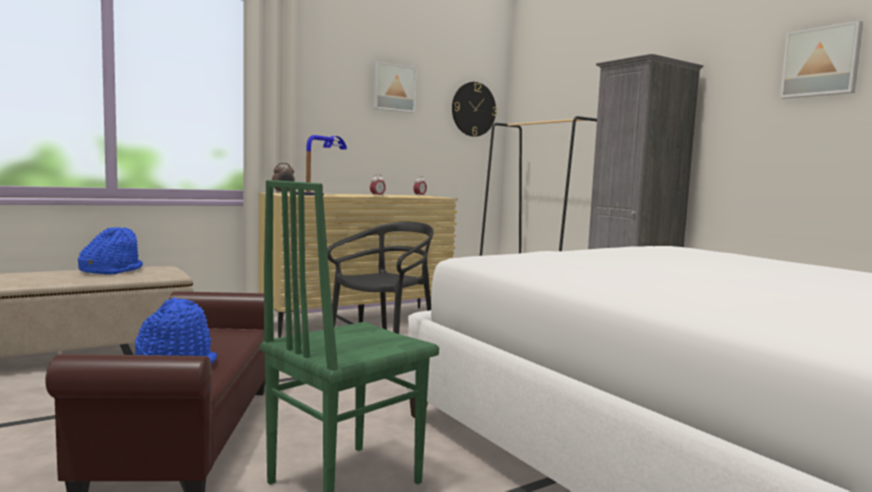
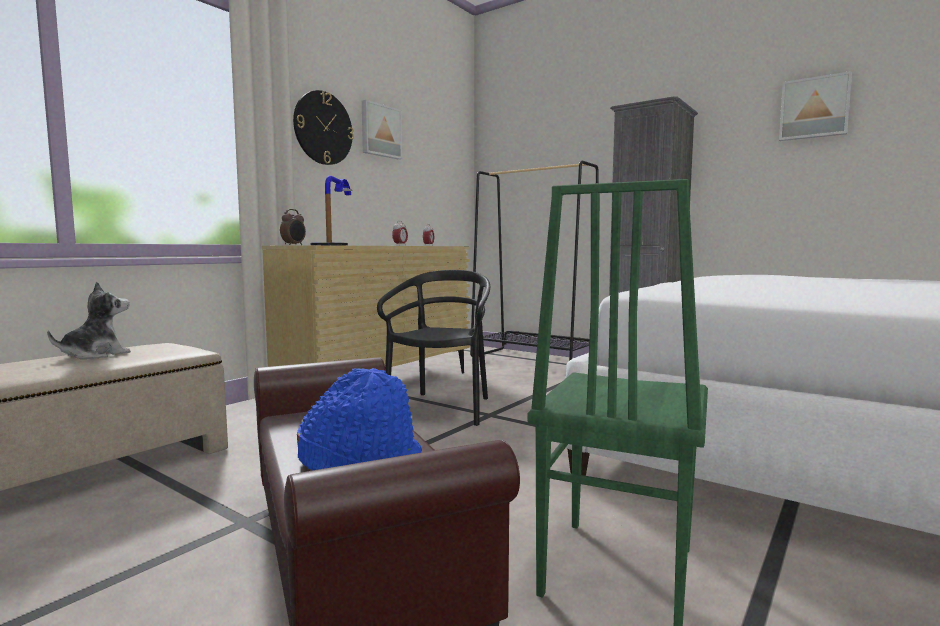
camera: 20 degrees left, 0 degrees up
(111, 271) = (95, 355): blue hat -> plush toy
(473, 109) = (448, 158): wall clock -> wall clock (323, 128)

